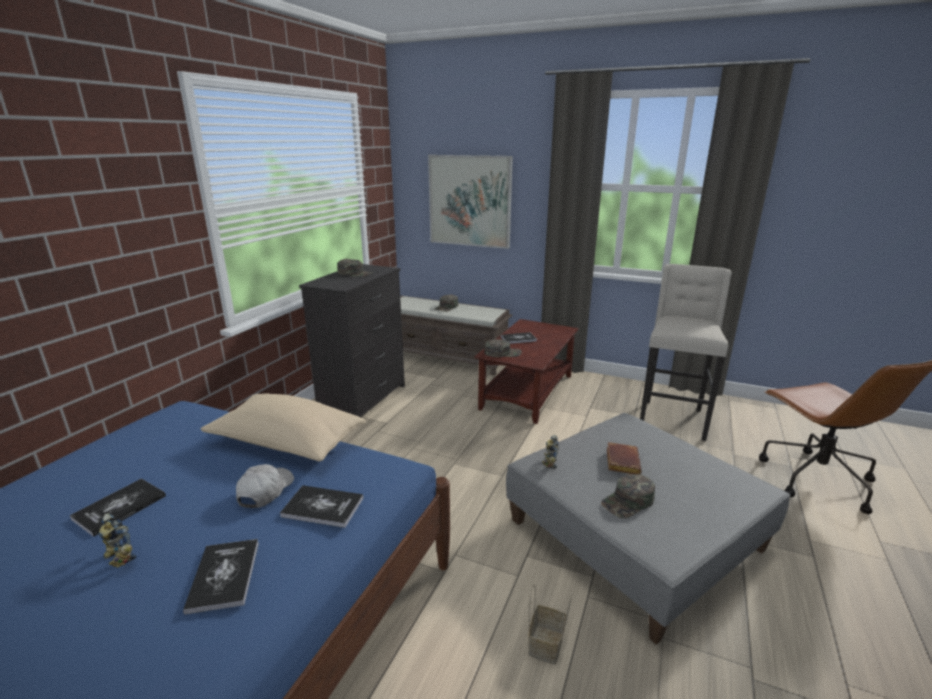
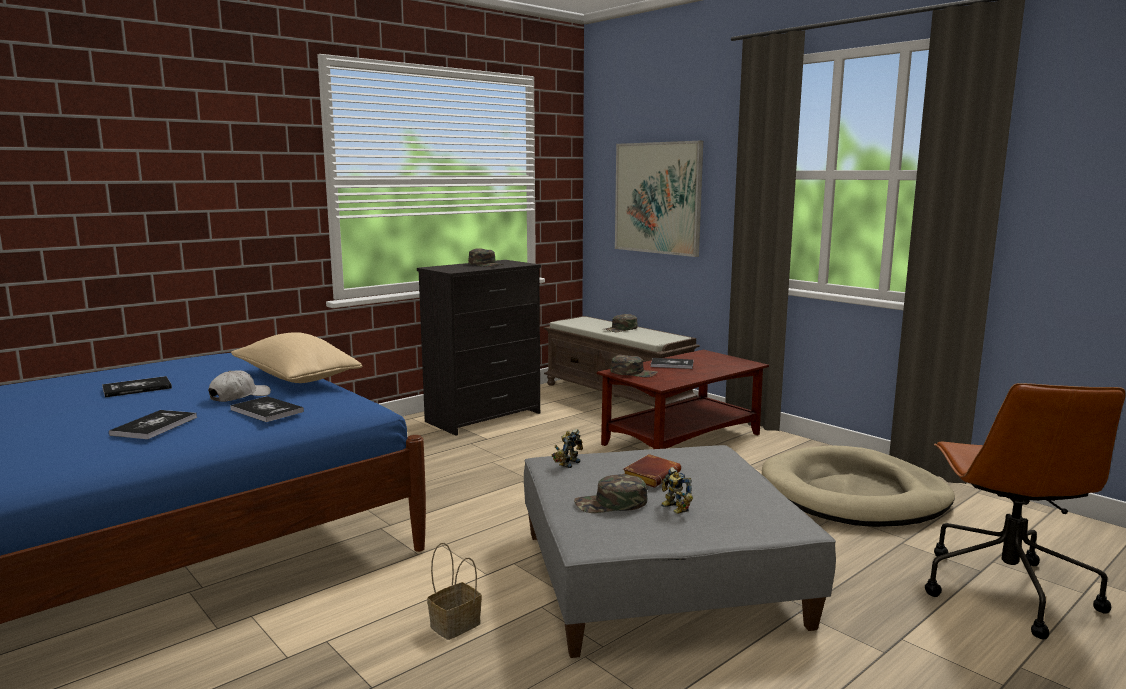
camera: 25 degrees right, 10 degrees down
(117, 559) = (105, 408): toy robot -> toy robot (673, 509)
(671, 419) = (853, 495): beige stool -> beige dog bed

